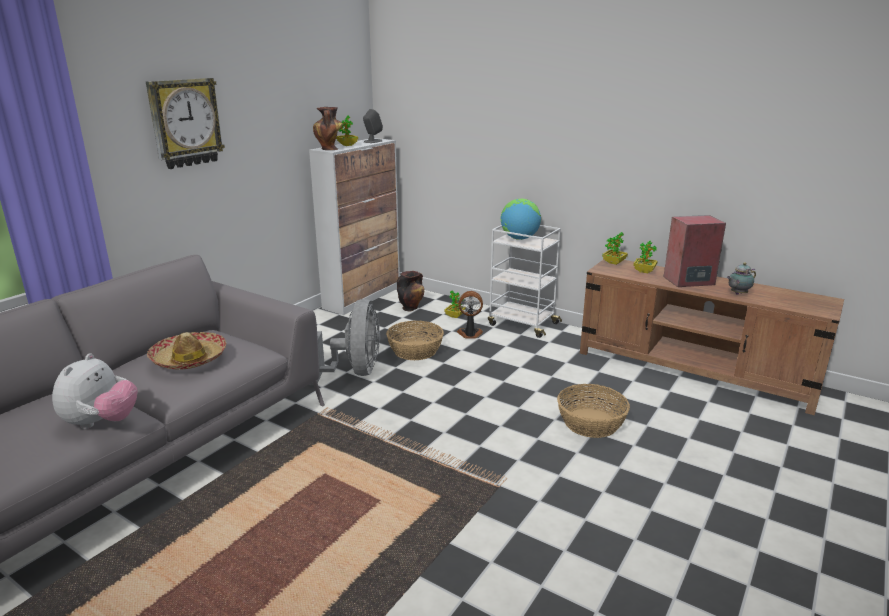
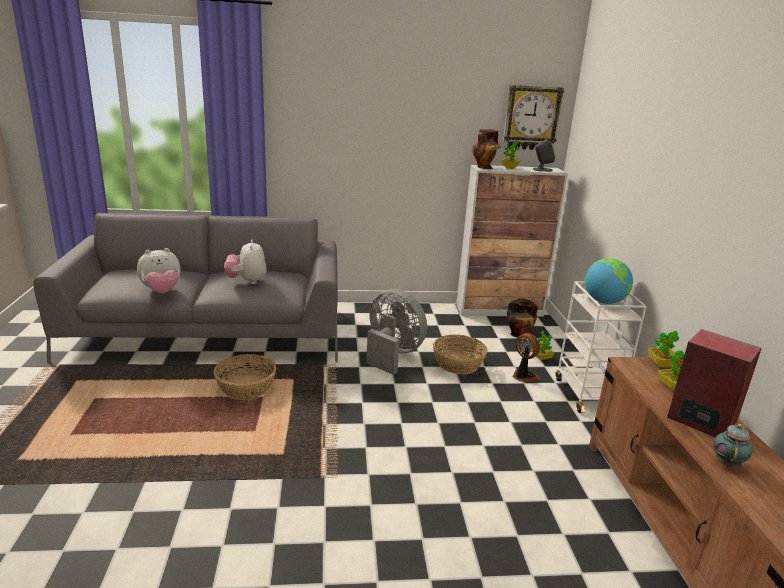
camera: 50 degrees right, 0 degrees up
(185, 123) = (353, 124): wall clock -> wall clock (531, 118)
(189, 359) = (247, 281): hat -> plush toy
(355, 372) = (392, 354): grey fan -> grey fan turned 105 degrees counterclockwise
(591, 423) = (473, 496): basket -> basket (246, 388)
(737, 294) = (727, 463): teapot -> teapot turned 90 degrees clockwise

